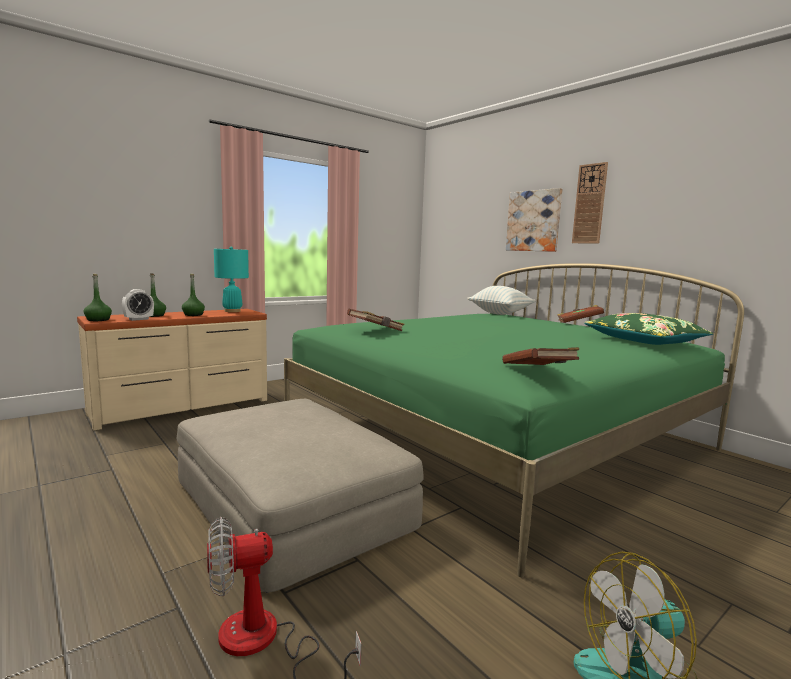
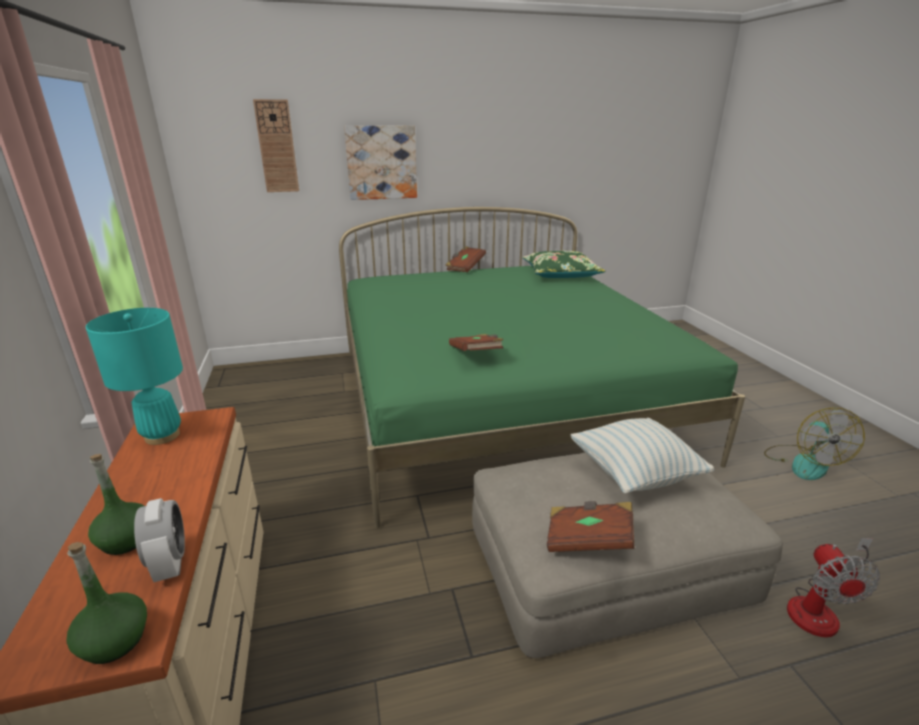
camera: 65 degrees left, 15 degrees up
(193, 315) = (171, 484): green bottle -> none
(500, 313) = (378, 277): pillow -> pillow (634, 474)
(538, 372) = (681, 334): brown book -> brown book (588, 540)
(589, 204) = (447, 145): wall clock -> wall clock (277, 147)

